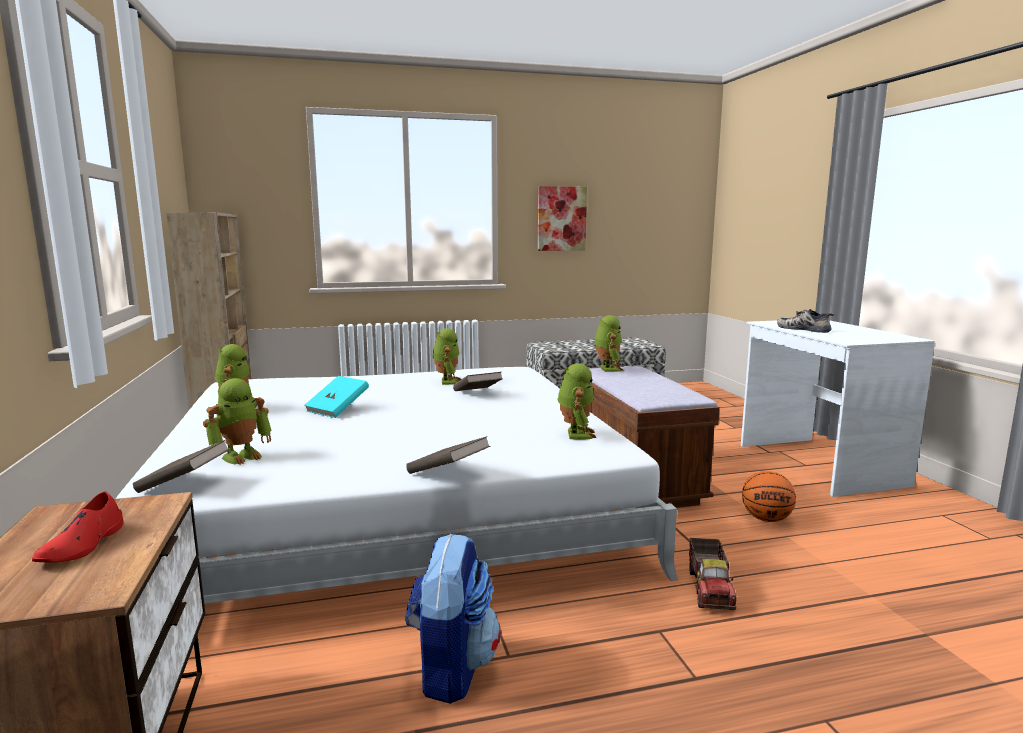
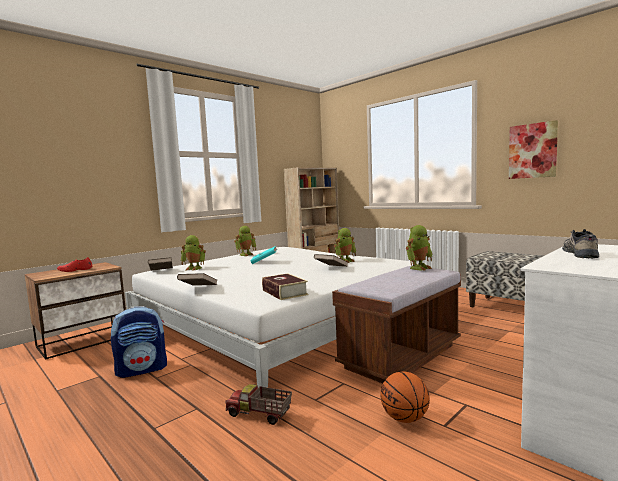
camera: 60 degrees right, 5 degrees down
(576, 434) = (284, 292): toy robot -> book
(710, 589) = (259, 415): toy truck -> toy truck turned 45 degrees clockwise

